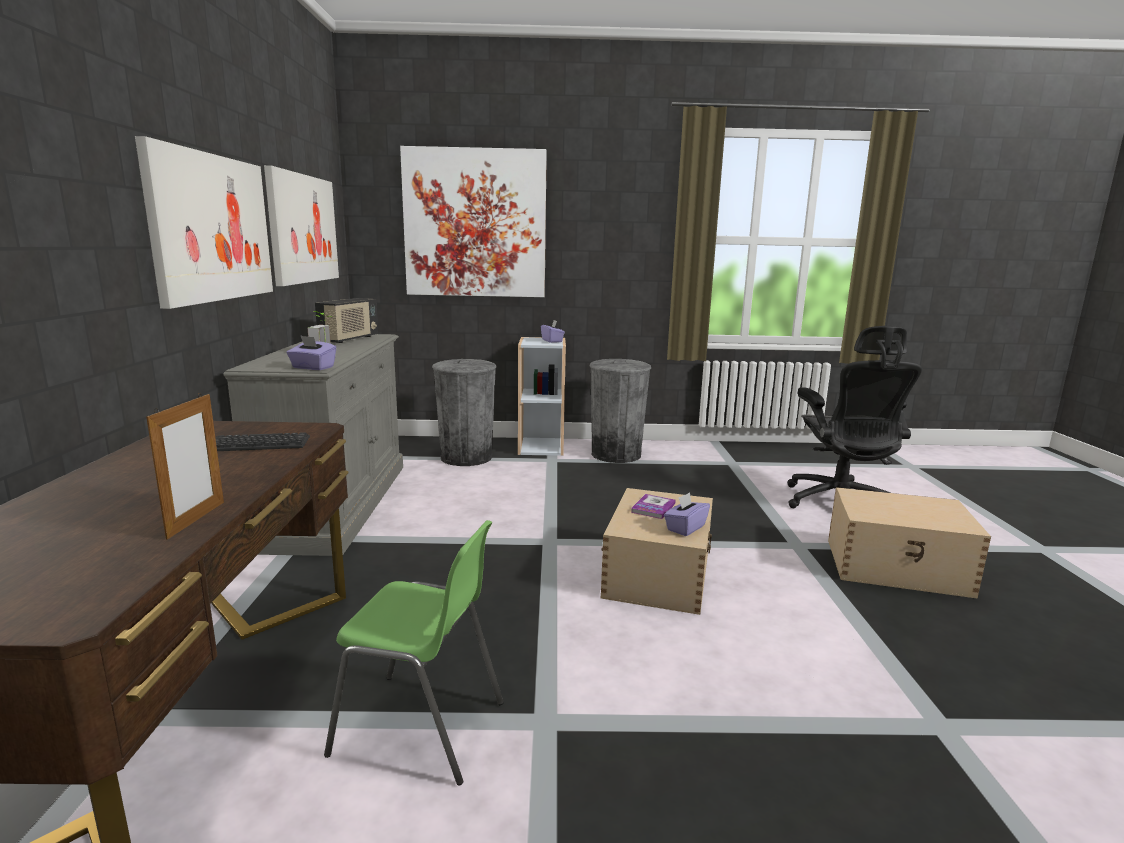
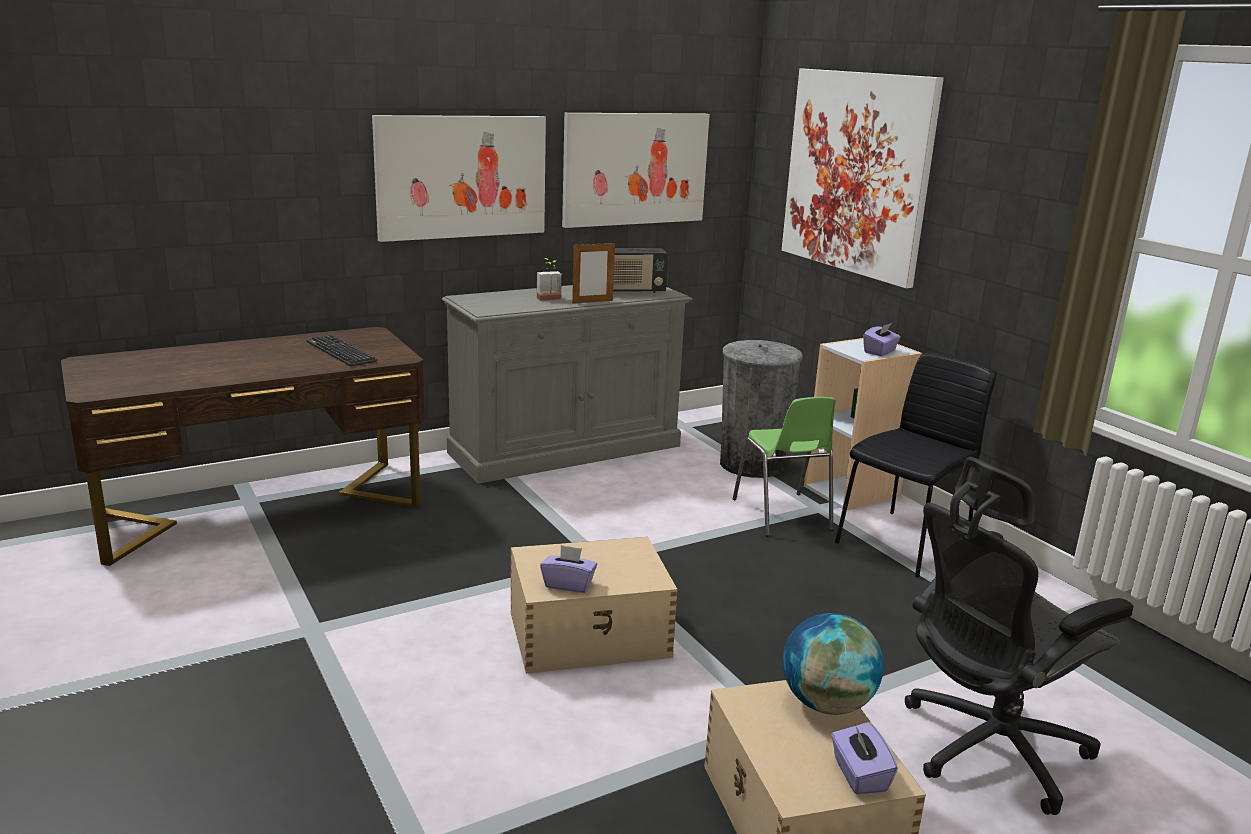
camera: 60 degrees right, 5 degrees up
(196, 519) = (207, 380): picture frame -> picture frame (592, 302)
(312, 368) = (486, 310): purple tissue box -> purple tissue box (859, 775)
(421, 728) = (281, 585): green chair -> green chair (782, 515)
(616, 454) = (905, 541): grey trash can -> black chair
(653, 508) = (605, 559): book -> none
(870, 496) = (827, 704): none -> globe

